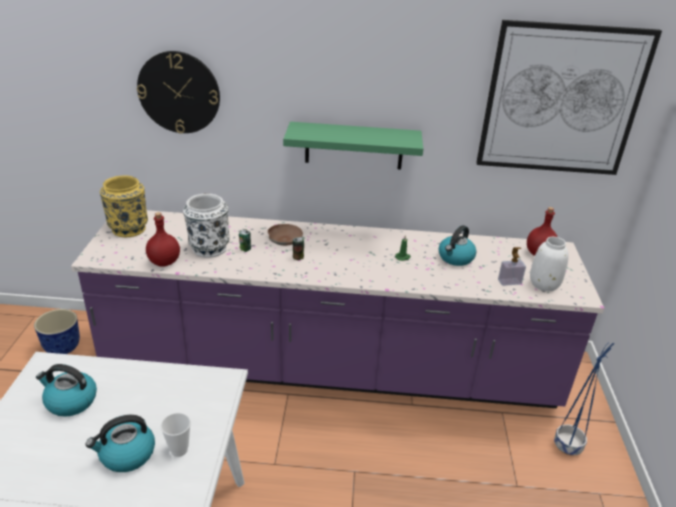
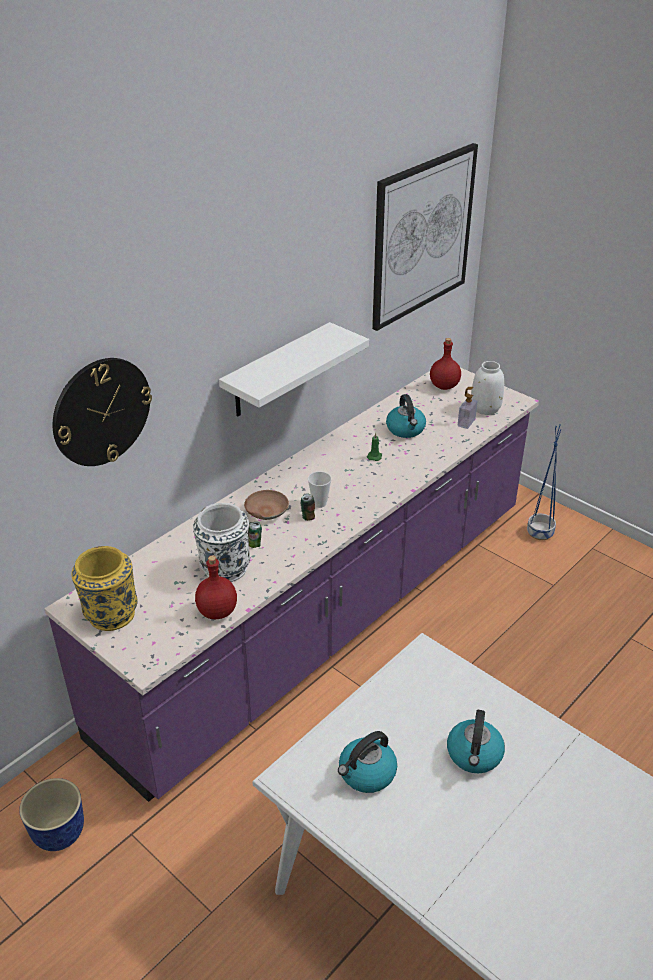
camera: 50 degrees left, 5 degrees up
(179, 450) = (494, 717): cup -> cup (319, 503)
(354, 146) = (277, 371): green shelf -> white shelf

